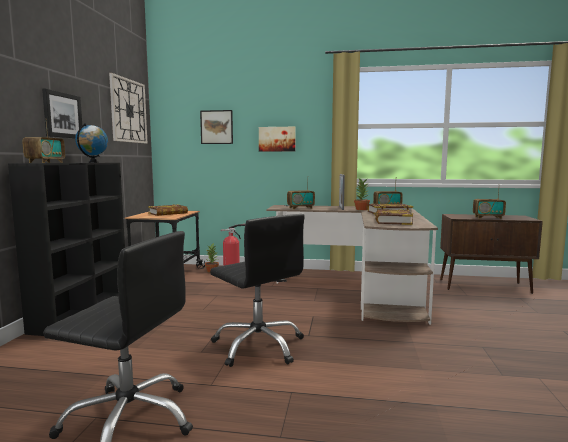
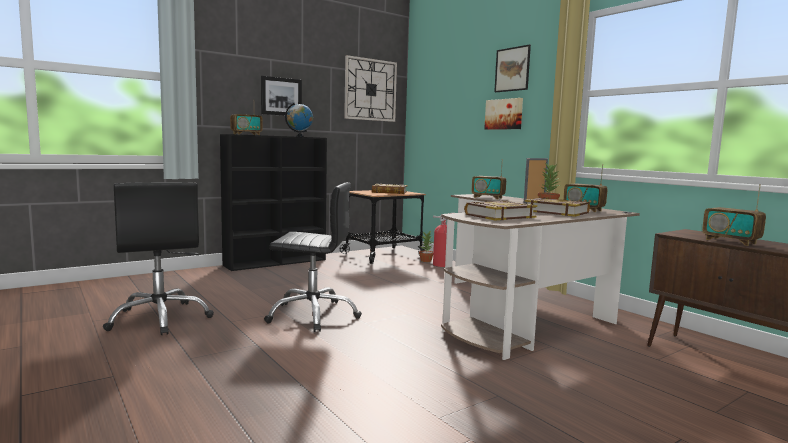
camera: 45 degrees right, 0 degrees up
(216, 127) = (453, 102): picture -> picture (512, 69)
(258, 346) = (313, 315): black office chair -> black office chair turned 90 degrees counterclockwise

